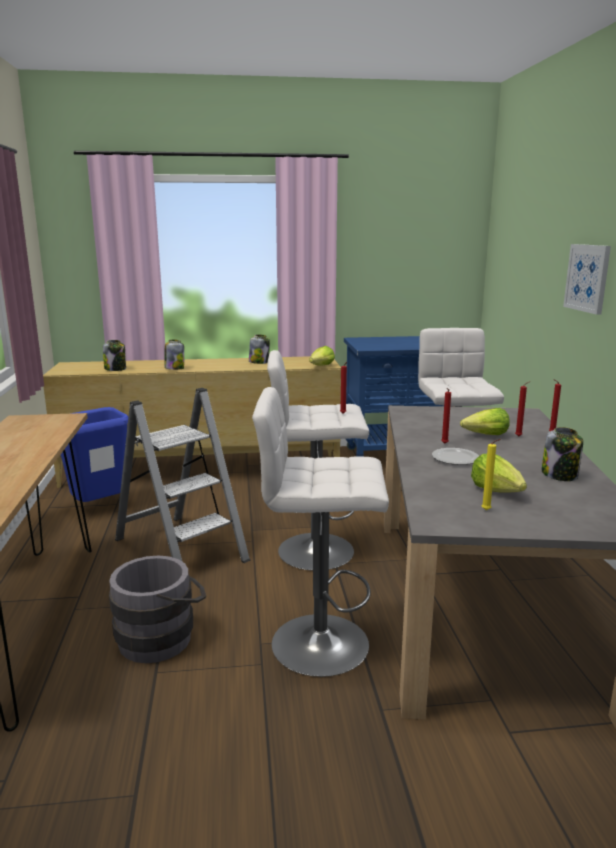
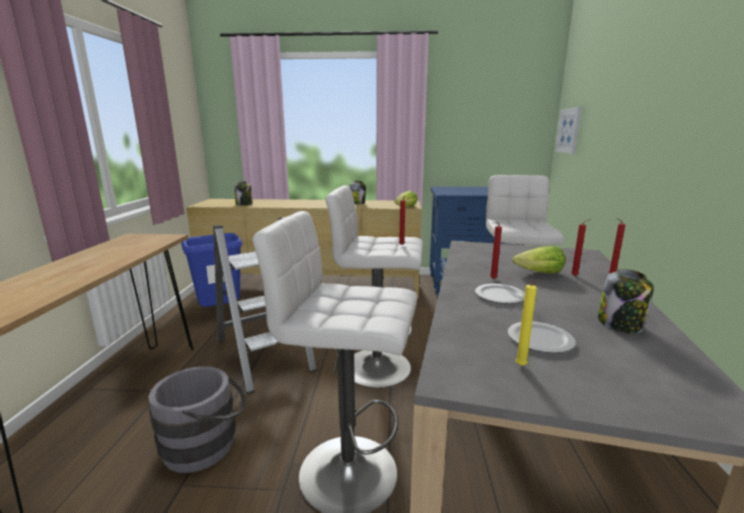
camera: 10 degrees right, 0 degrees up
(174, 368) = (288, 205): jar -> none
(497, 490) = (540, 339): lettuce -> plate
(587, 278) = (658, 121): picture -> picture (569, 130)

